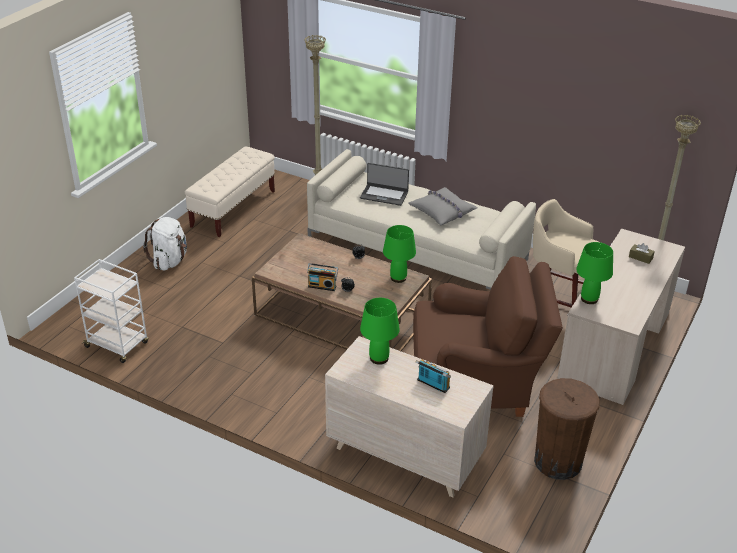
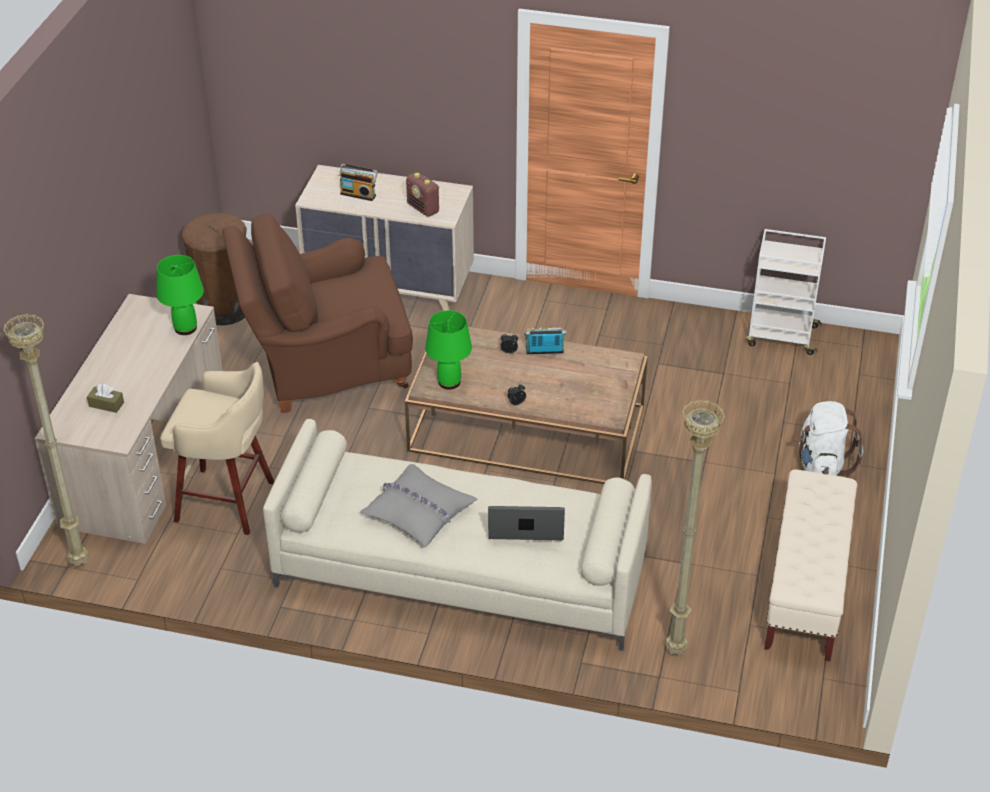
camera: 165 degrees right, 5 degrees up
(378, 358) = (423, 208): green table lamp -> radio

